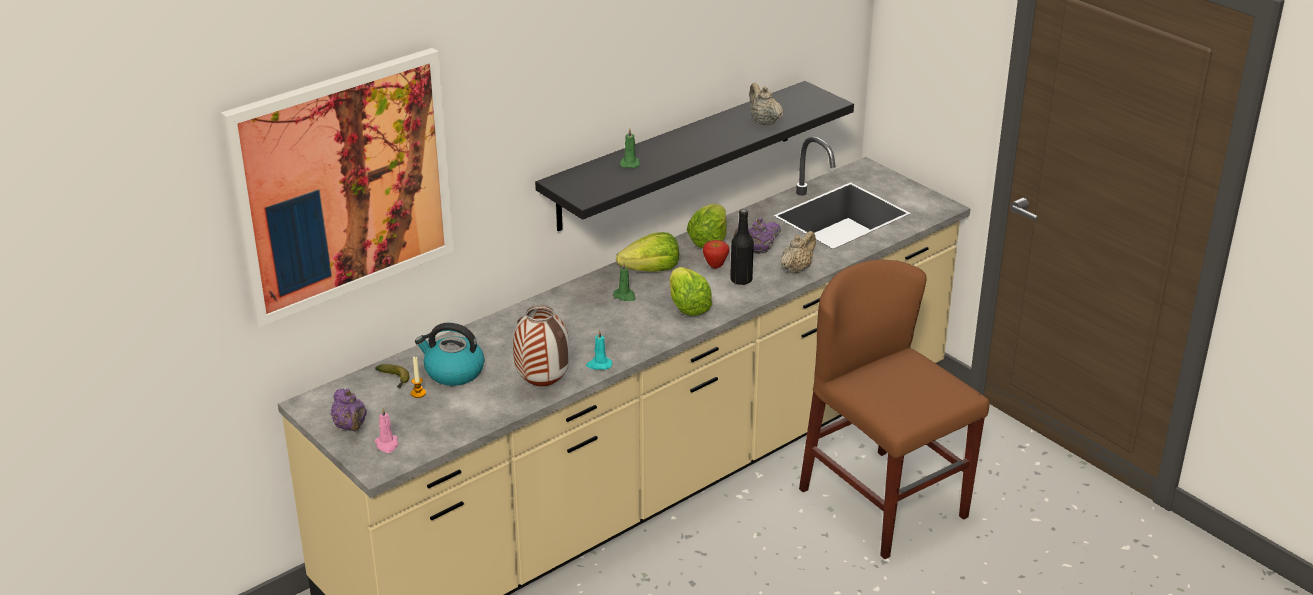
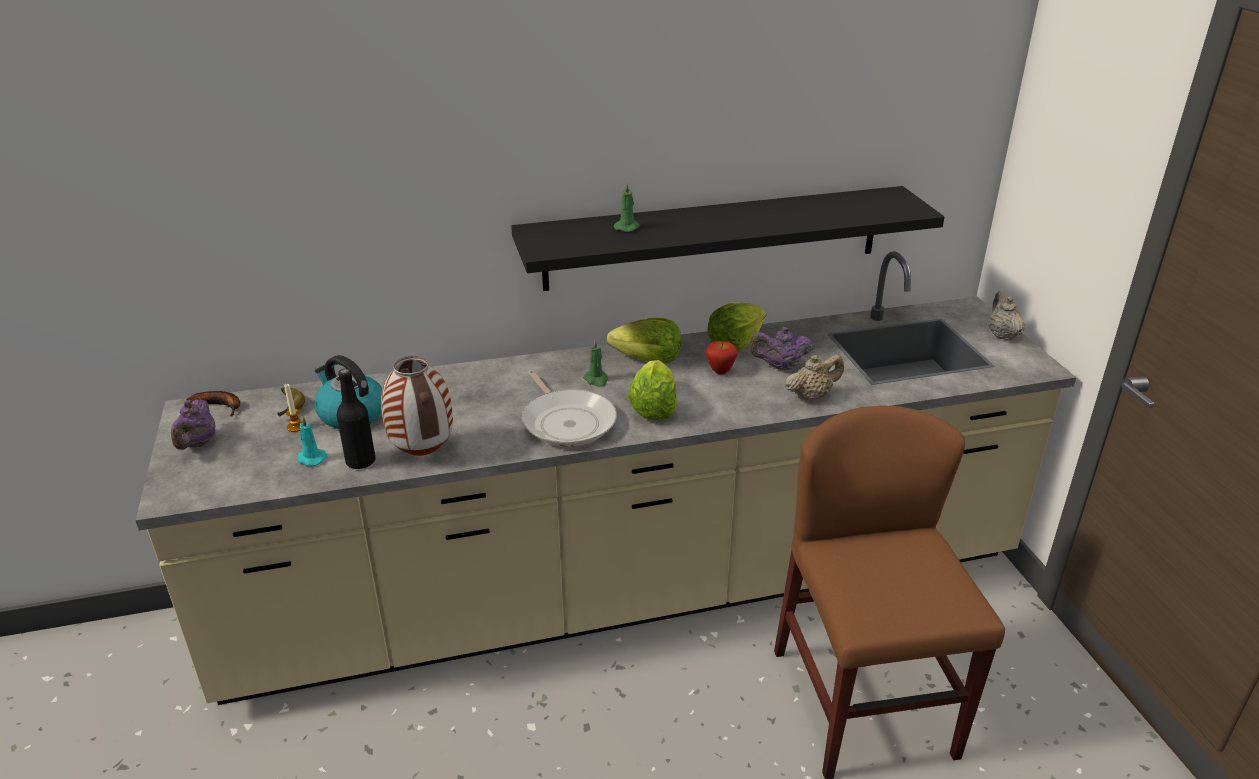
camera: 25 degrees right, 0 degrees up
(333, 394) = (221, 405): none -> banana
(343, 184) = (238, 169): picture -> none
(387, 445) = (207, 474): pink candle -> none
(599, 365) = (501, 447): turquoise candle -> turquoise candle (311, 458)
(631, 333) = (567, 421): none -> frying pan
(741, 280) = (737, 393): black bottle -> black bottle (360, 461)
(763, 121) = (819, 215): beige teapot -> beige teapot (1001, 335)

